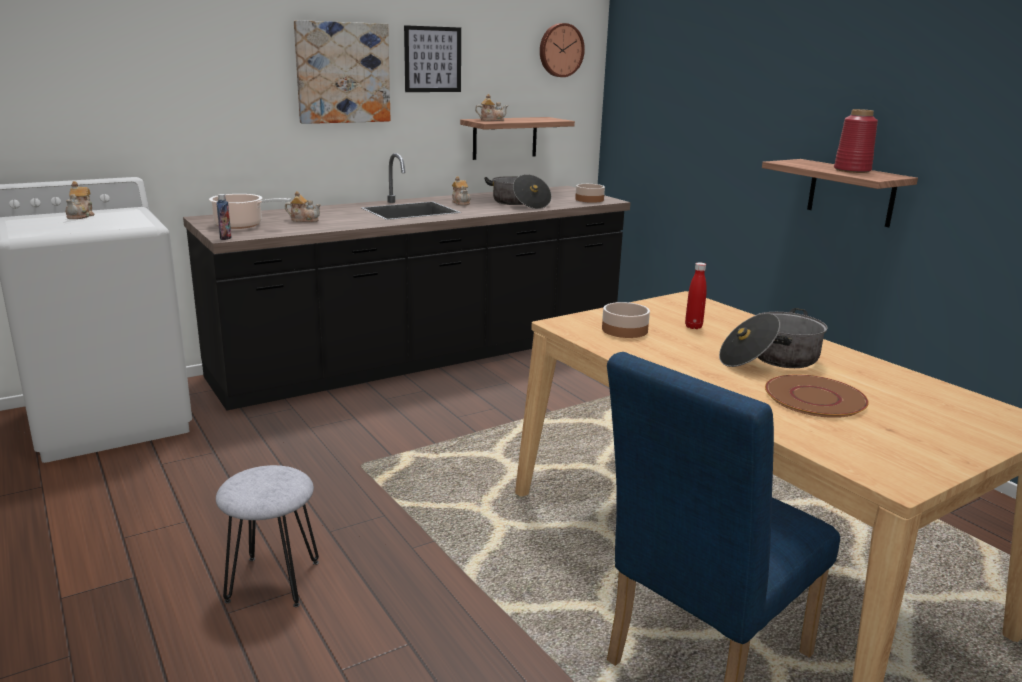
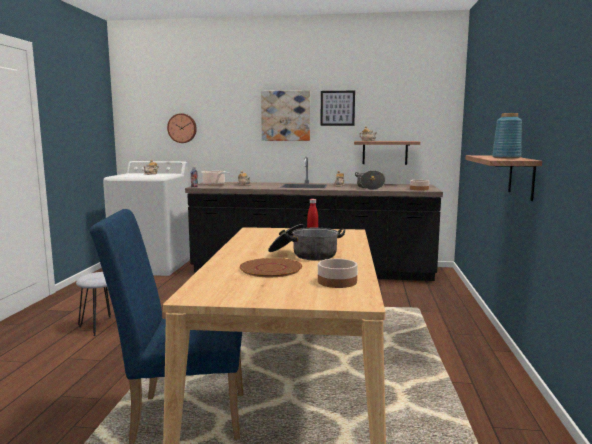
camera: 40 degrees right, 10 degrees down
(560, 50) = (425, 101): wall clock -> wall clock (182, 128)
(624, 330) = (272, 235): bowl -> bowl (336, 282)
(851, 170) = (506, 157): red vase -> blue vase

